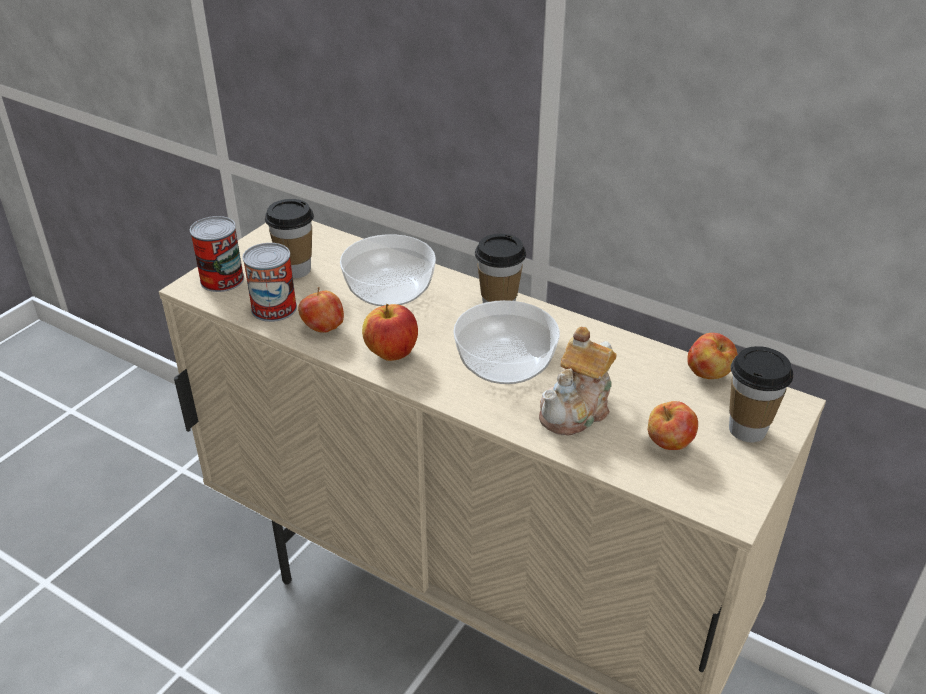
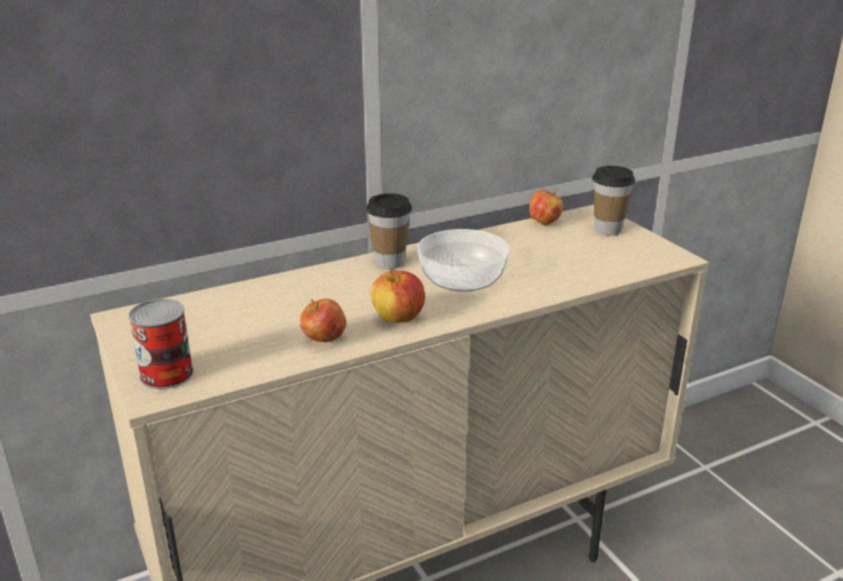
camera: 60 degrees left, 10 degrees down
(274, 308) = (259, 357): can -> none
(296, 270) = (210, 331): cup -> none
(388, 290) = (305, 298): bowl -> none
(577, 409) = (541, 271): teapot -> none
(669, 445) = (603, 255): apple -> none

